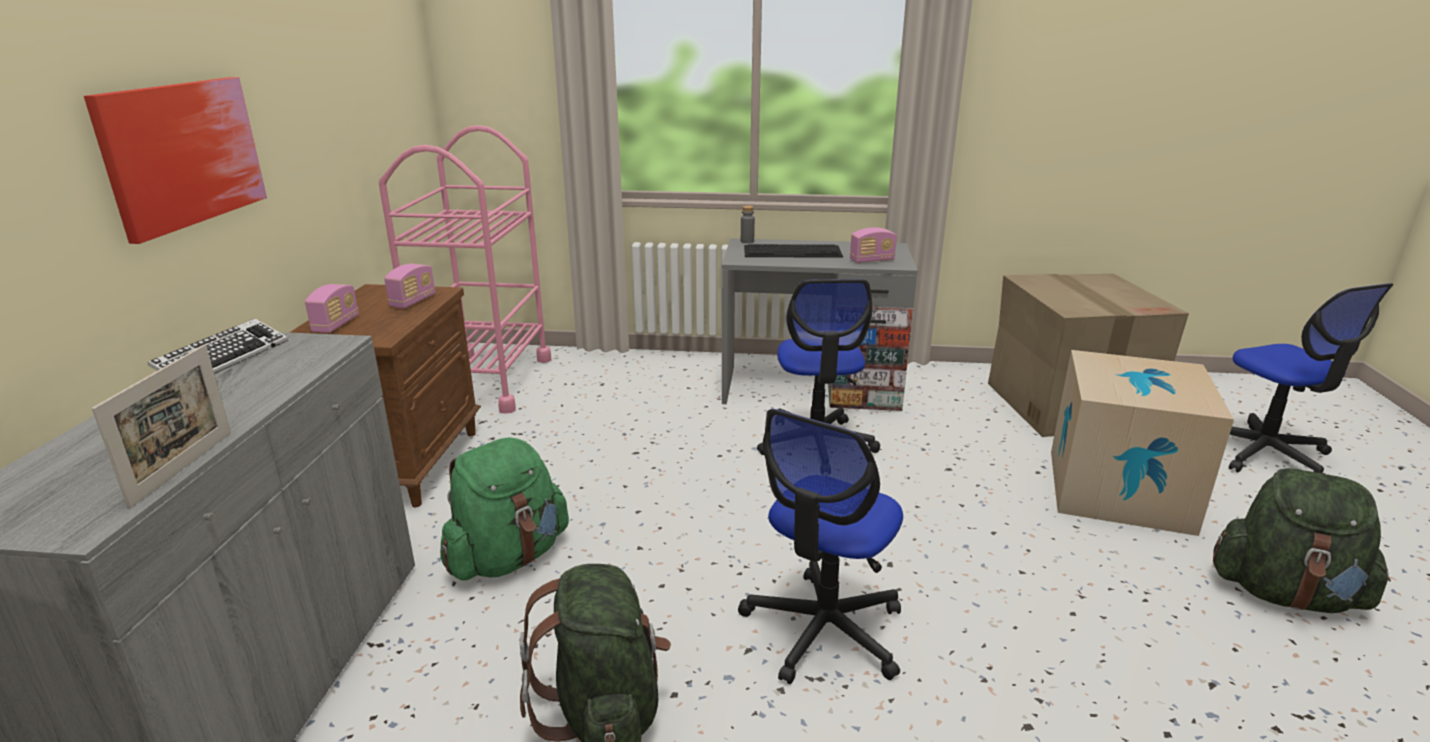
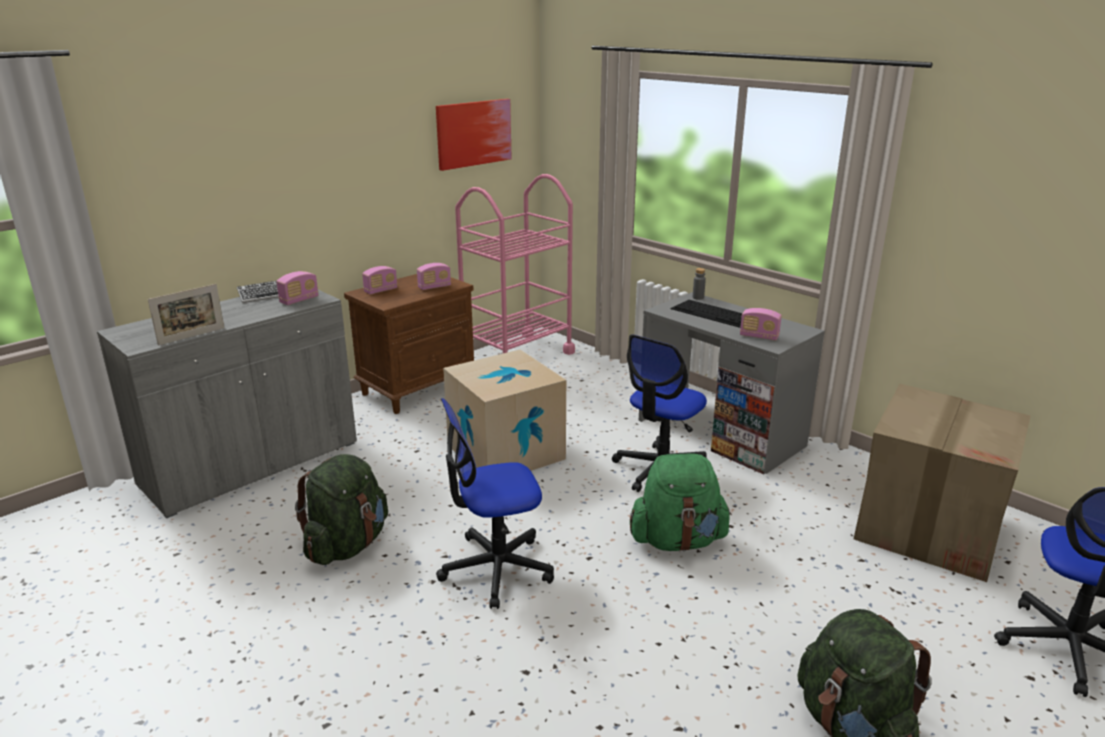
camera: 40 degrees right, 0 degrees up
(183, 154) = (303, 183): picture -> picture (473, 133)
(297, 354) = (299, 300): none -> radio
(508, 557) = (401, 457): green backpack -> green backpack (677, 540)
(1118, 490) = (847, 601): cardboard box -> cardboard box (506, 452)

